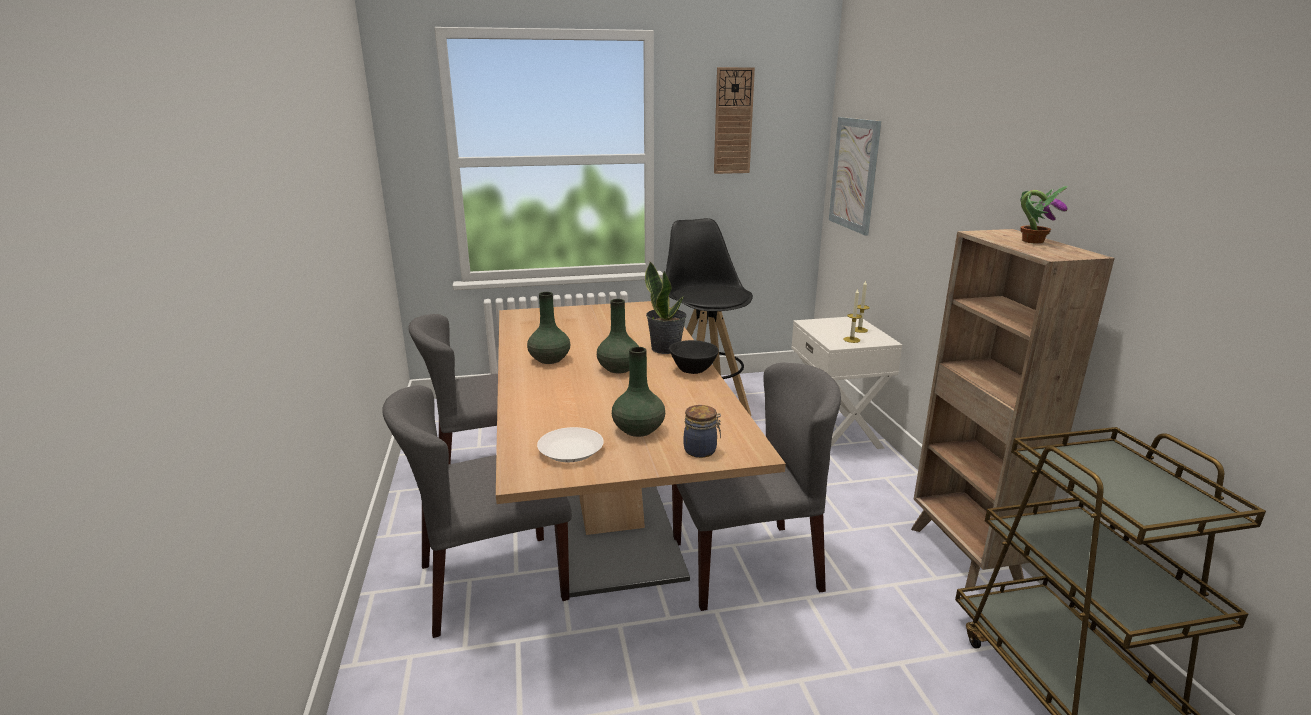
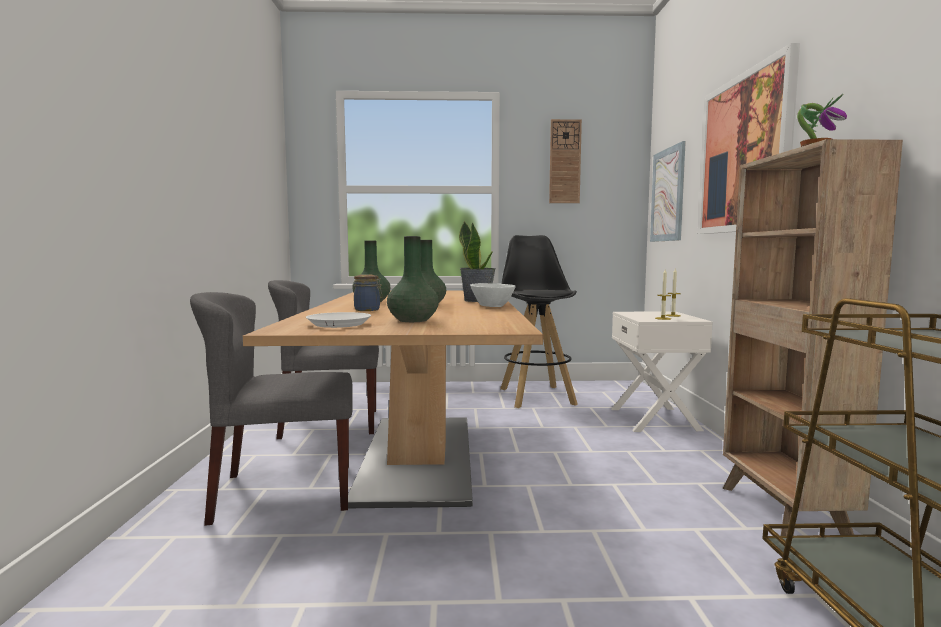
camera: 10 degrees right, 15 degrees down
(693, 370) = (492, 306): black bowl -> white bowl
(701, 450) = (462, 327): jar -> jar (368, 310)
(746, 564) = (536, 500): grey chair -> none
(952, 176) = (744, 154): none -> picture

